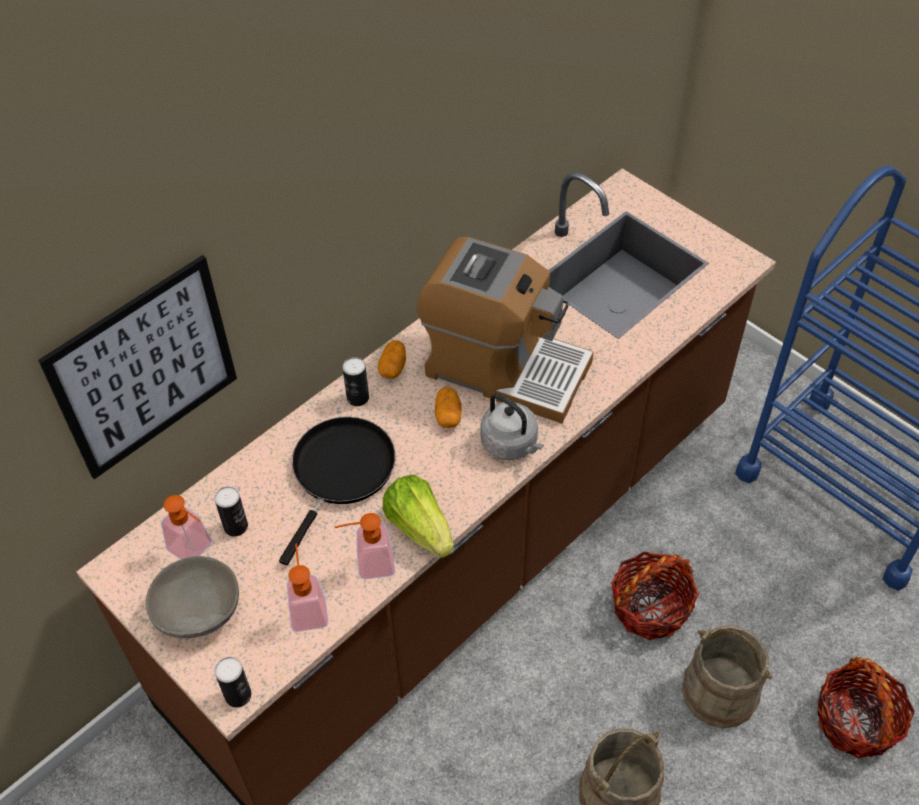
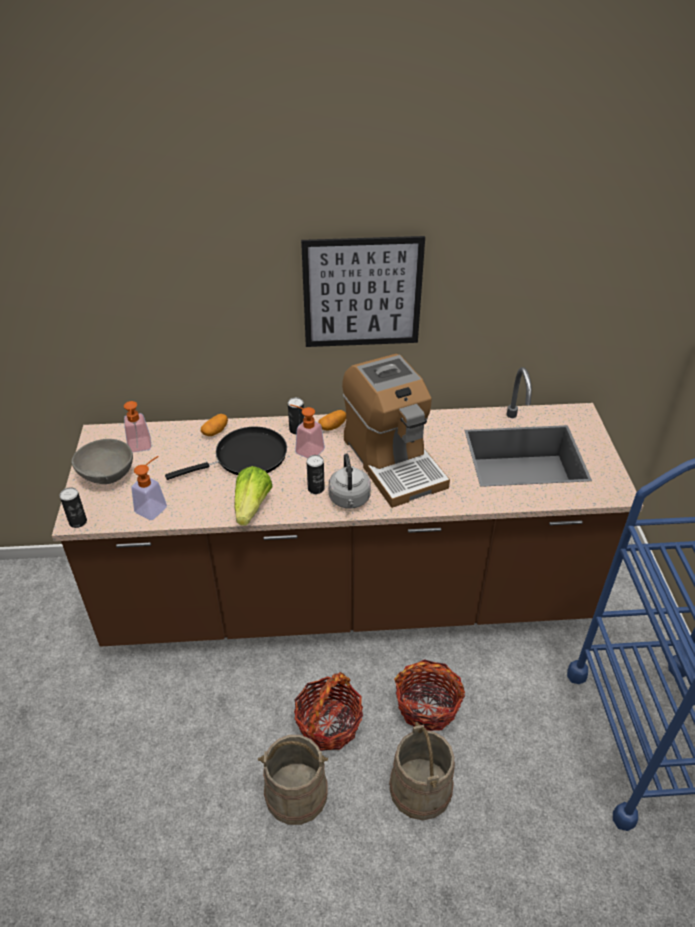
camera: 40 degrees right, 10 degrees down
(145, 368) = (154, 318): picture -> picture (362, 293)
(236, 526) = (169, 450): can -> can (316, 488)
(368, 565) = (205, 507): soap dispenser -> soap dispenser (305, 449)
(448, 415) = (333, 465): potato -> potato (215, 431)
(856, 721) = (497, 884): basket -> basket (329, 724)

